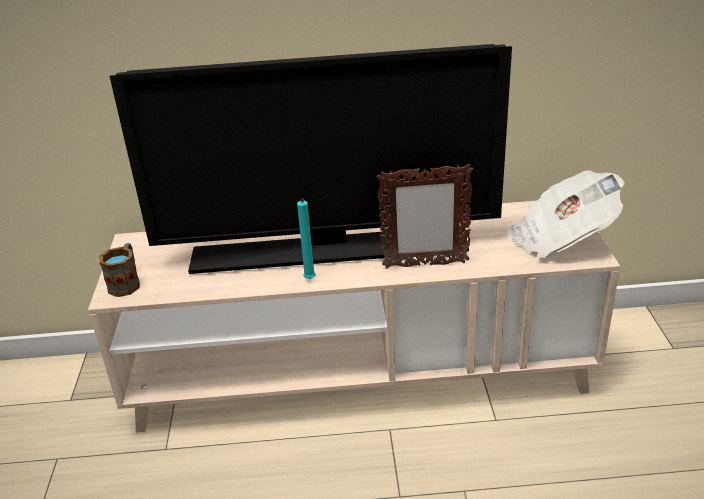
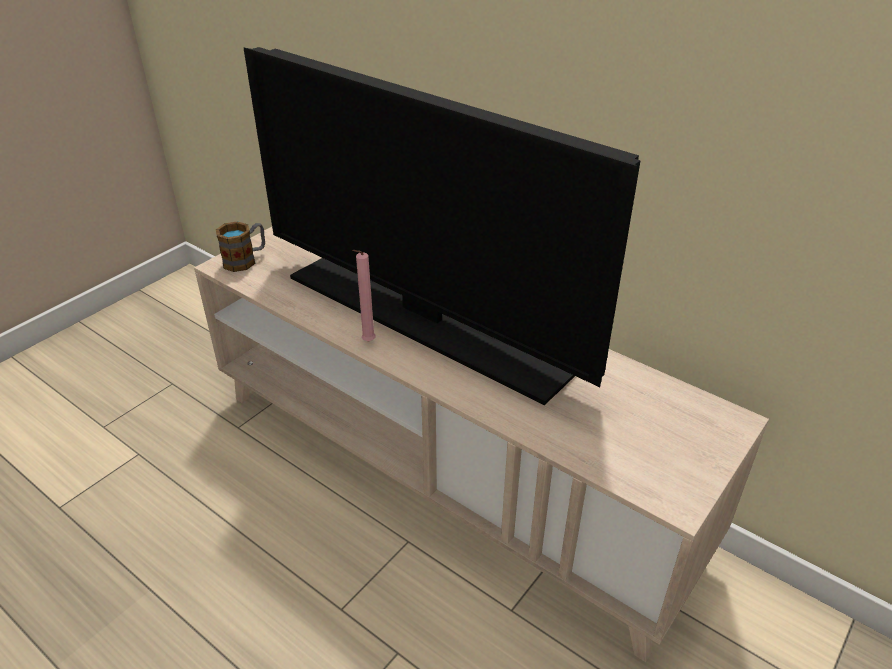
camera: 40 degrees right, 5 degrees up
(309, 280) = (367, 342): turquoise candle -> pink candle
(424, 265) = (483, 392): picture frame -> none
(560, 237) = (671, 454): newspaper -> none

